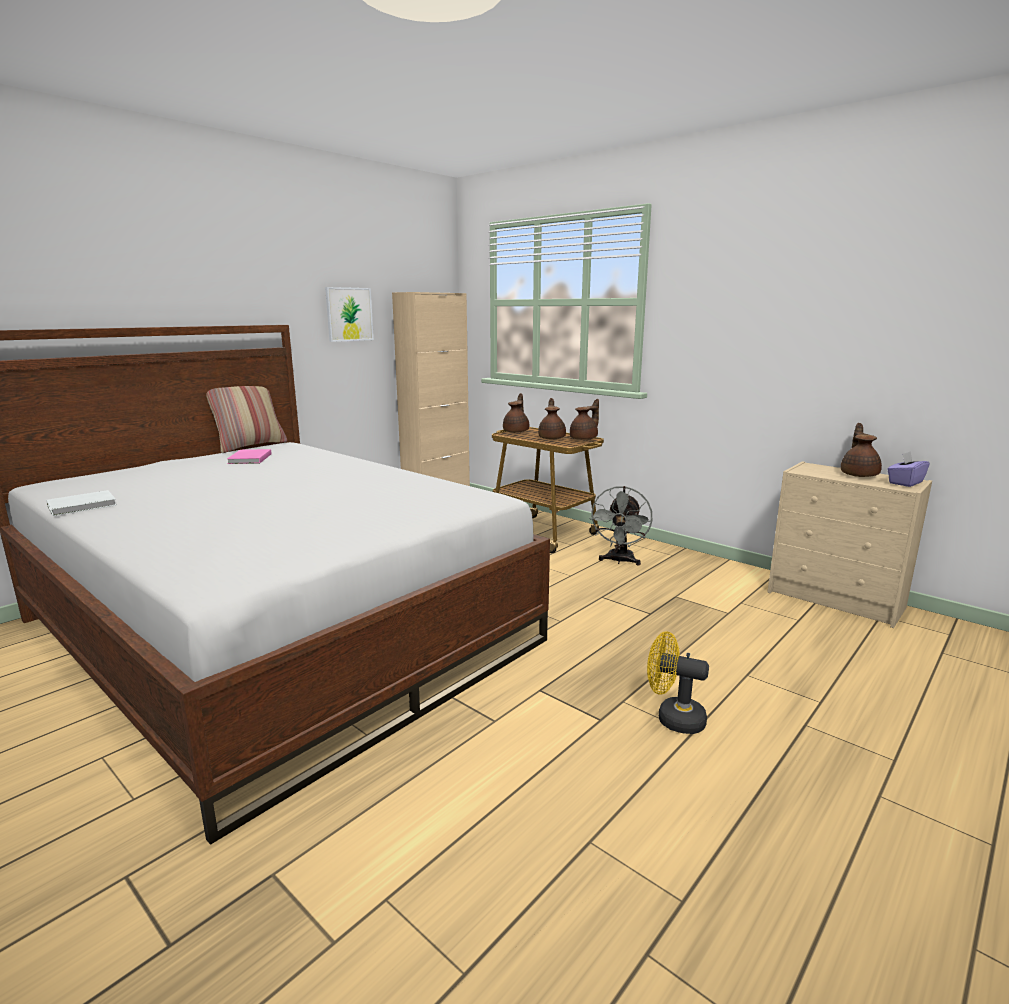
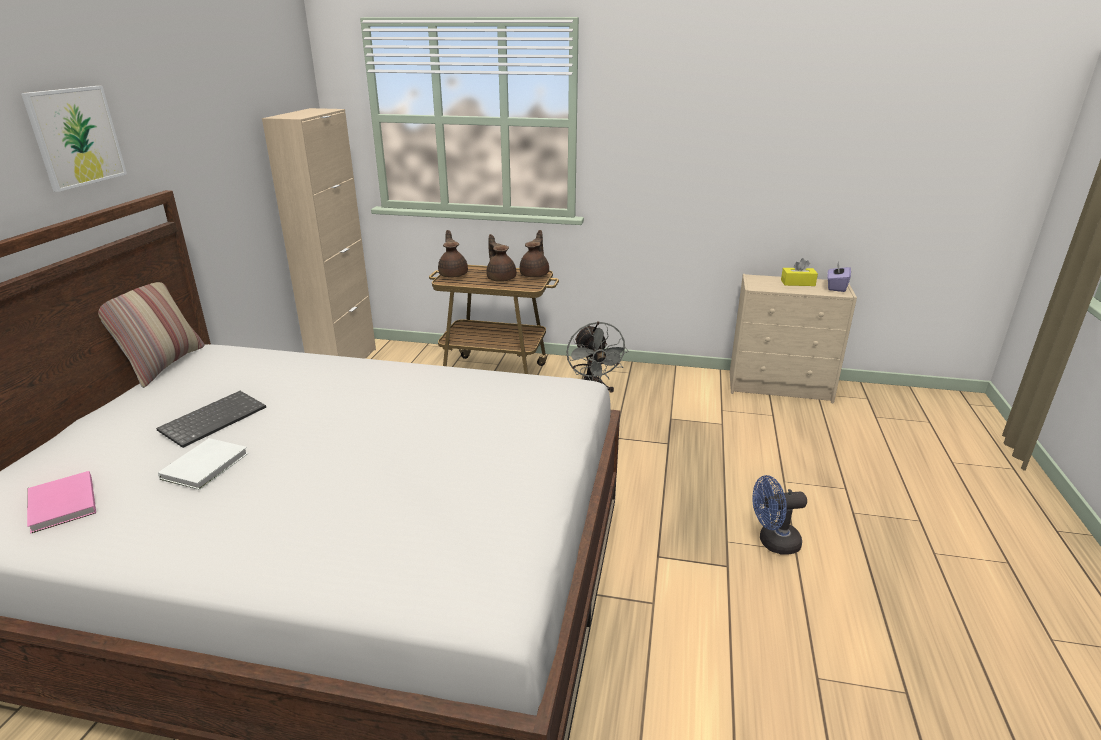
camera: 30 degrees left, 10 degrees up
(84, 505) = (103, 542): white book -> white book (207, 465)
(229, 470) = (214, 419): none -> keyboard
(249, 459) = (205, 391): pink book -> pink book (61, 505)
(349, 314) = (223, 157): picture -> picture (76, 137)
(673, 718) = (773, 542): yellow fan -> blue fan
(859, 474) = (797, 283): brown teapot -> yellow tissue box

